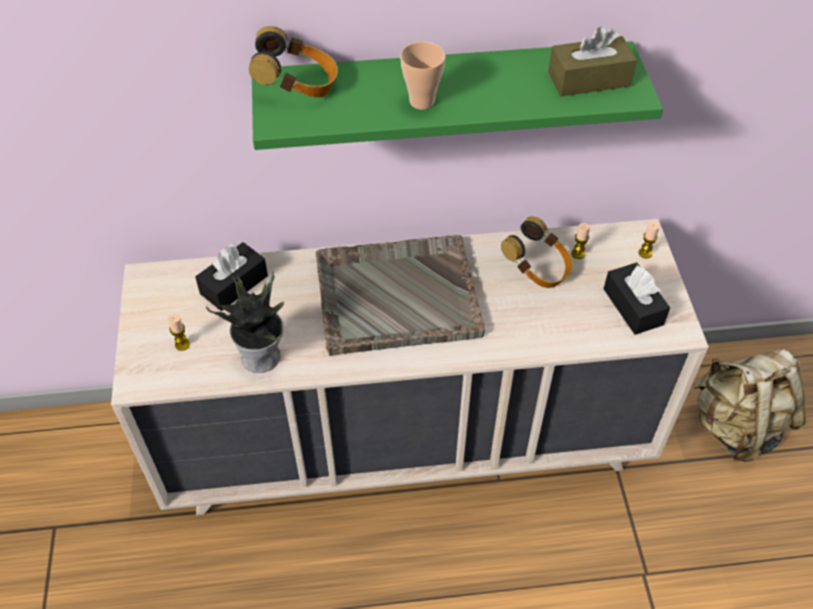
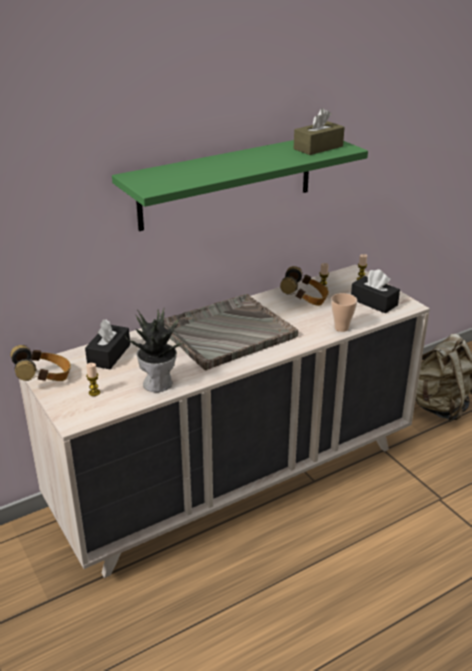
camera: 25 degrees left, 20 degrees down
(298, 86) = (150, 176): headphones -> headphones (44, 379)
(422, 101) = (233, 168): cup -> cup (341, 328)

